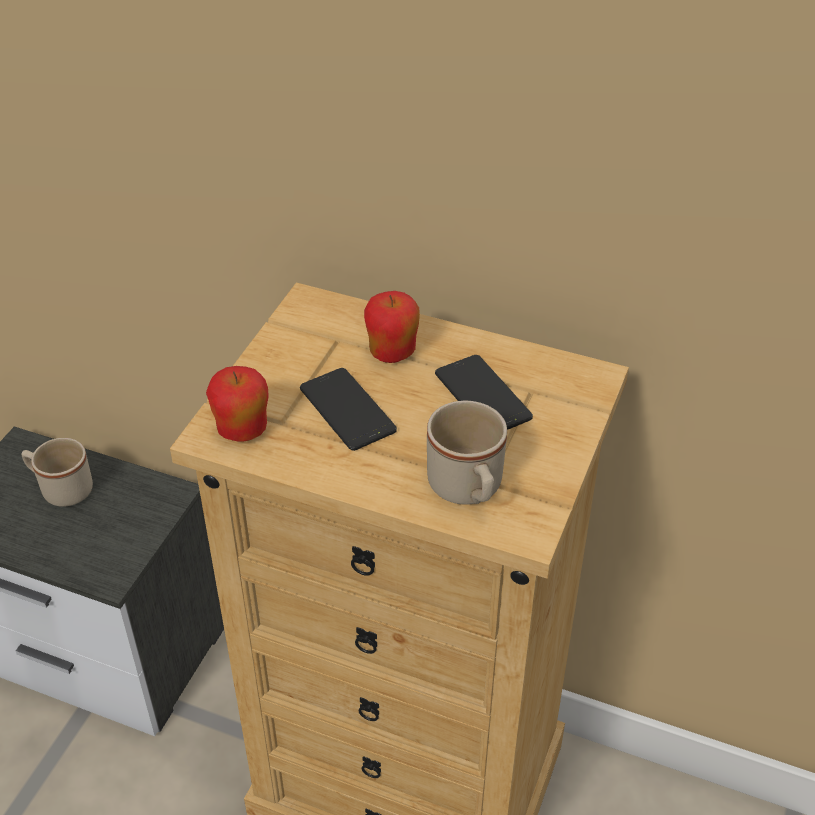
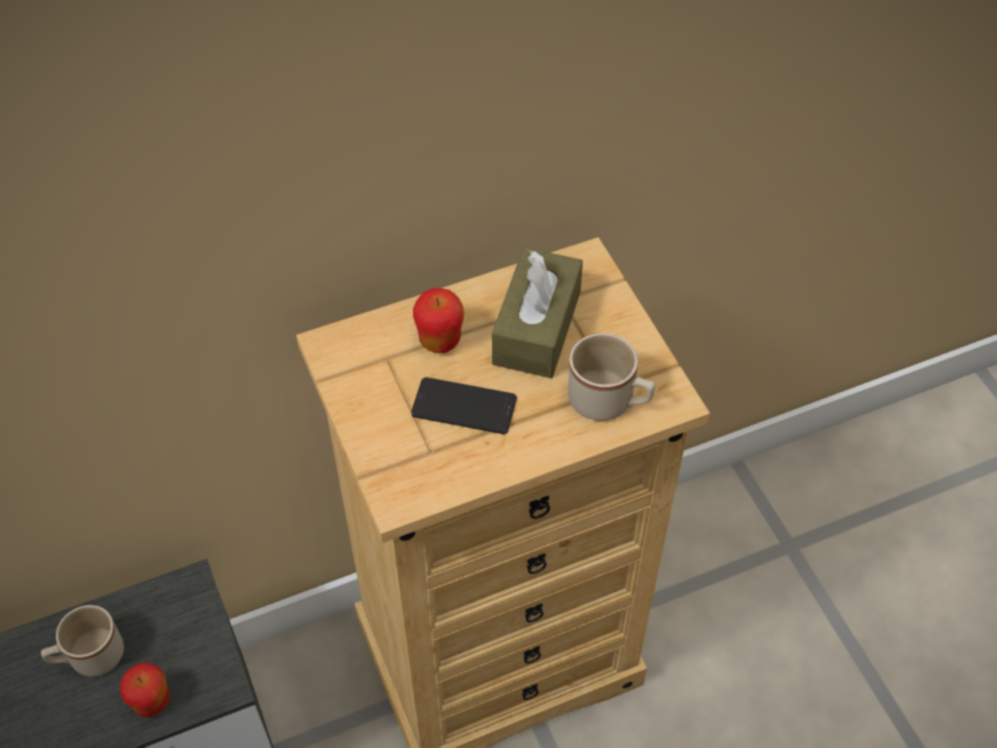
camera: 45 degrees left, 10 degrees up
(242, 431) = (415, 480): apple -> apple (152, 702)
(482, 396) = (537, 327): phone -> brown tissue box

